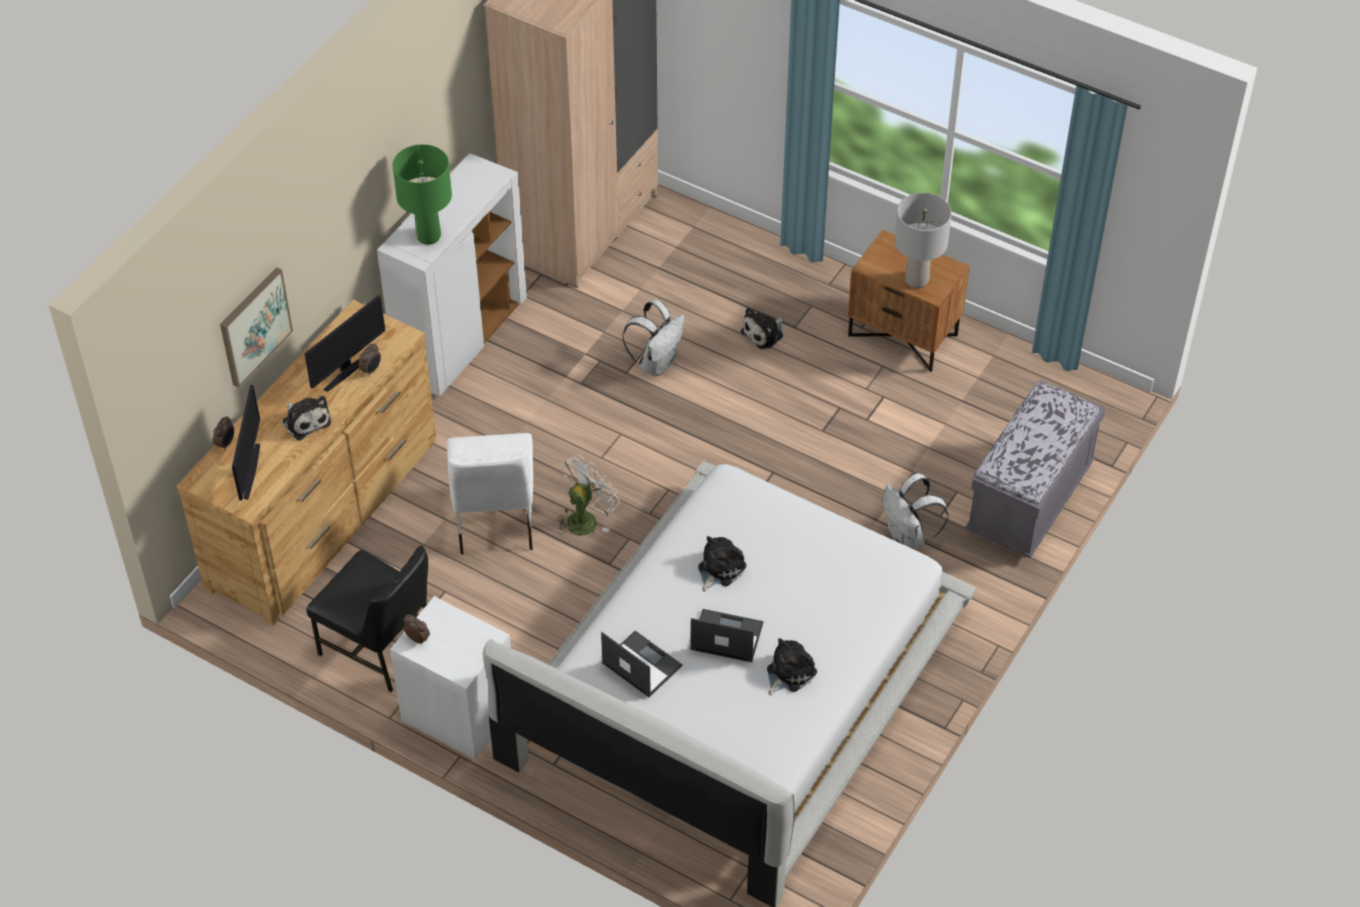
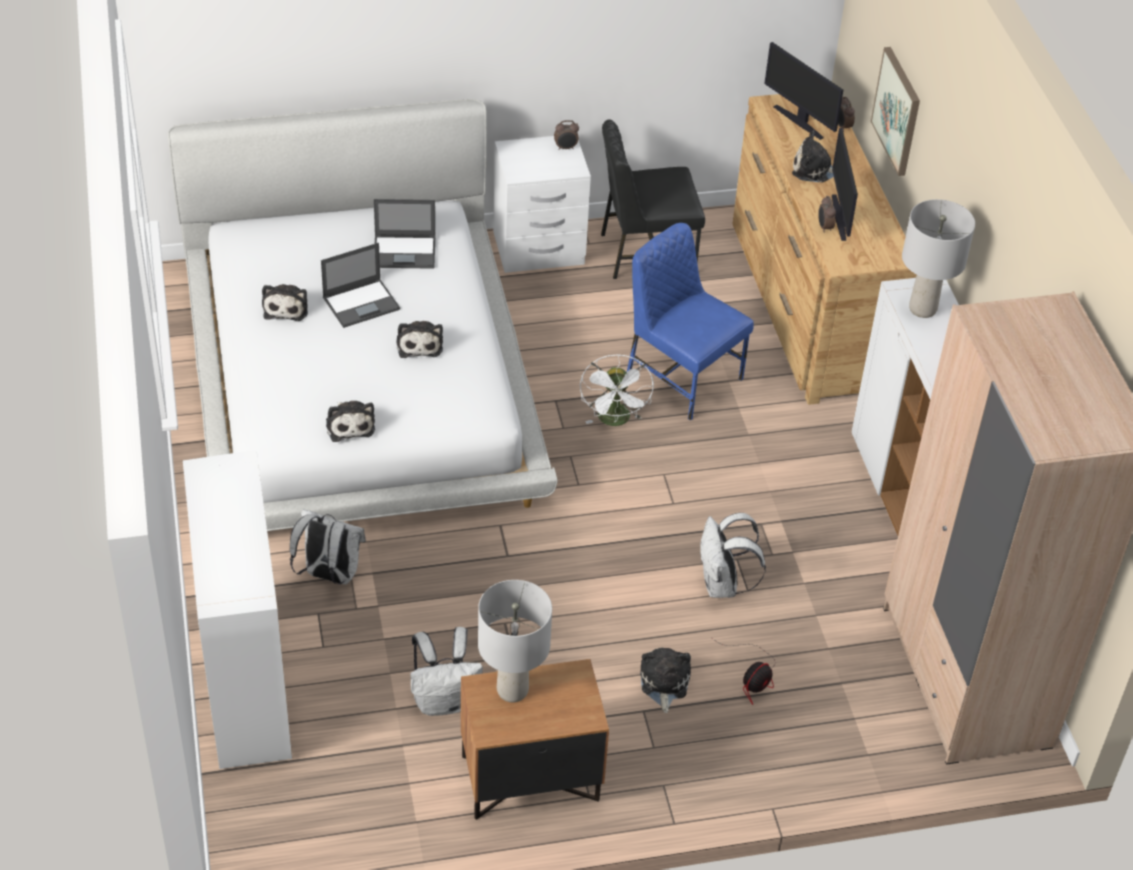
camera: 135 degrees right, 5 degrees down
(429, 236) = (922, 309): green table lamp -> grey table lamp
(494, 520) = (681, 376): white chair -> blue chair
(706, 302) = (753, 677): none -> fan
(837, 537) = (349, 425): none -> plush toy
(911, 409) = (443, 701): none -> white backpack
(1030, 499) = (245, 685): grey bench -> white cabinet

